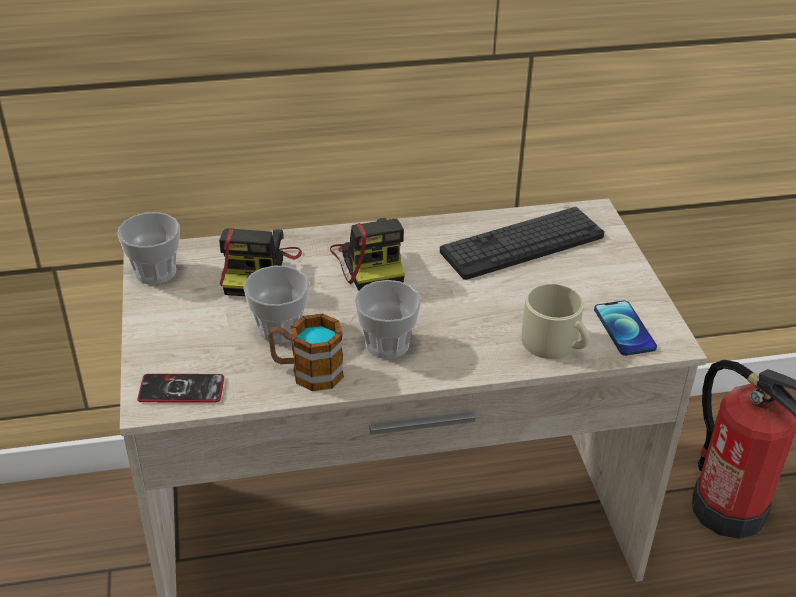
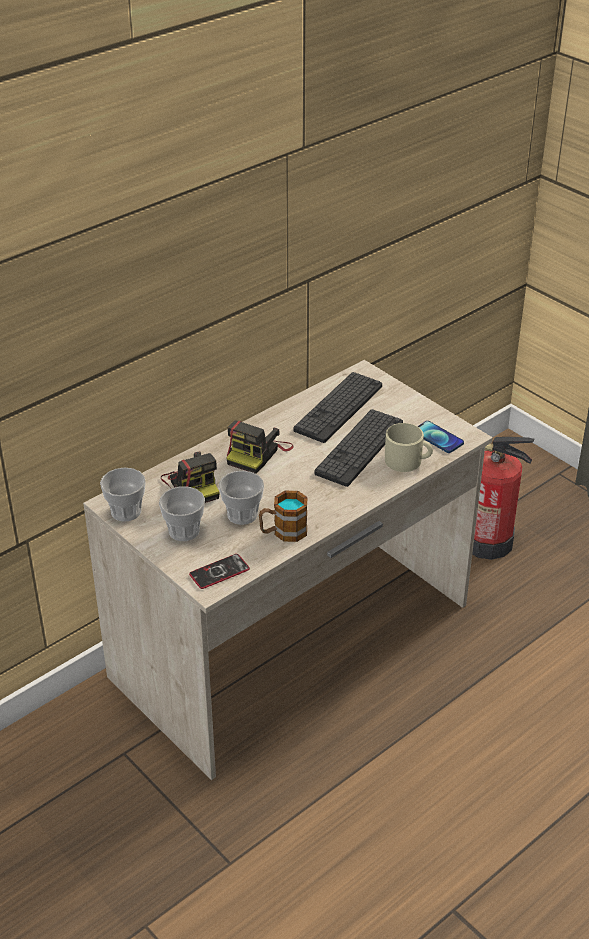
camera: 30 degrees left, 0 degrees up
(370, 262) = (258, 453): camera -> camera turned 75 degrees clockwise
(387, 344) = (314, 498): cup -> cup (184, 531)
(504, 303) = (359, 448): none -> keyboard

